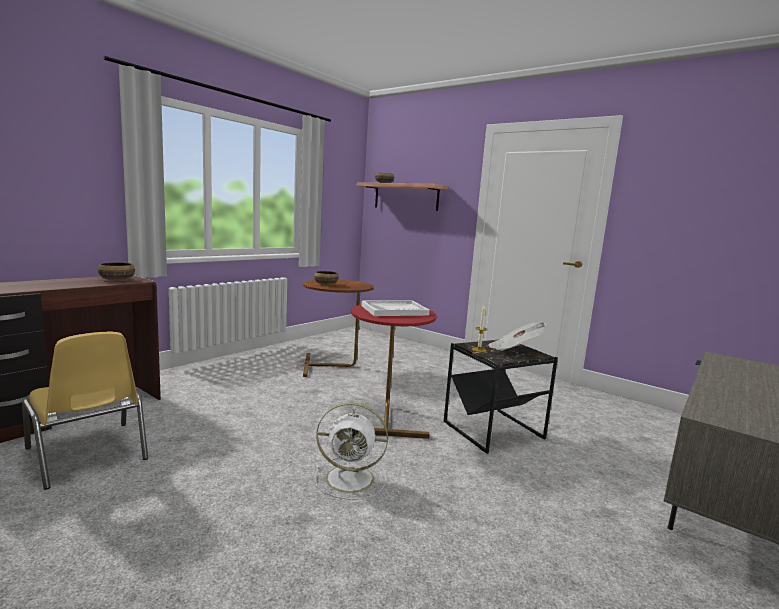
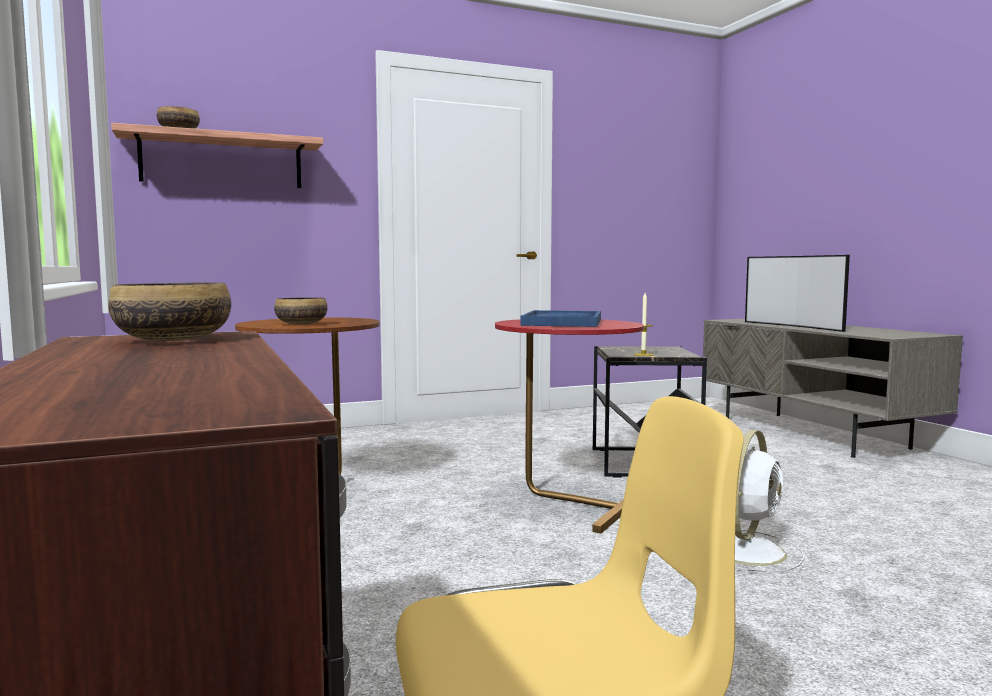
camera: 60 degrees left, 5 degrees down
(394, 310) = (562, 322): white tray -> blue tray
(515, 349) = (648, 349): newspaper -> none
(727, 380) = (794, 326): none -> television

